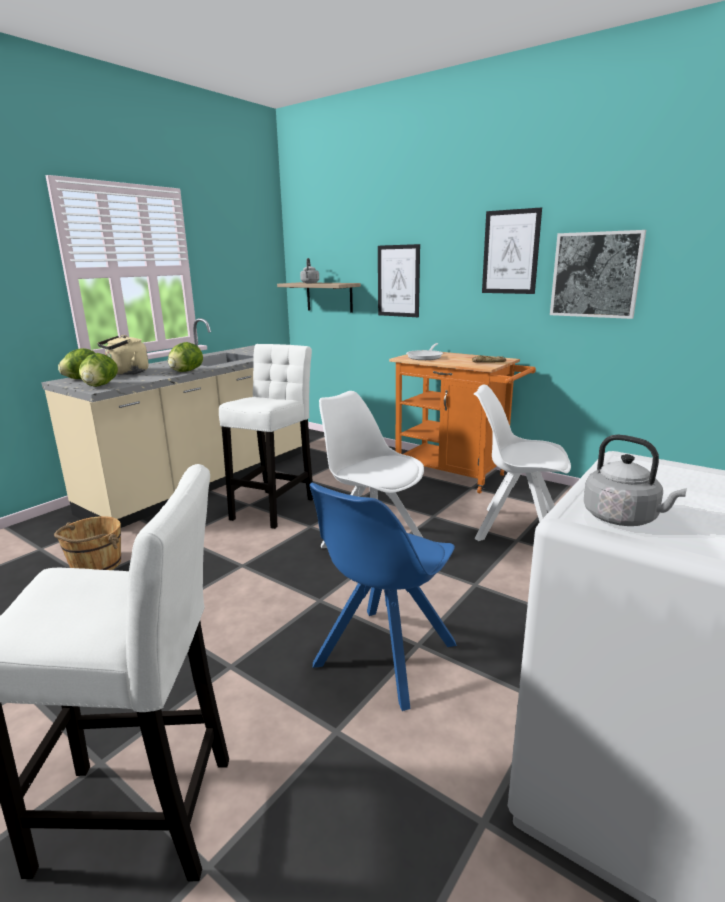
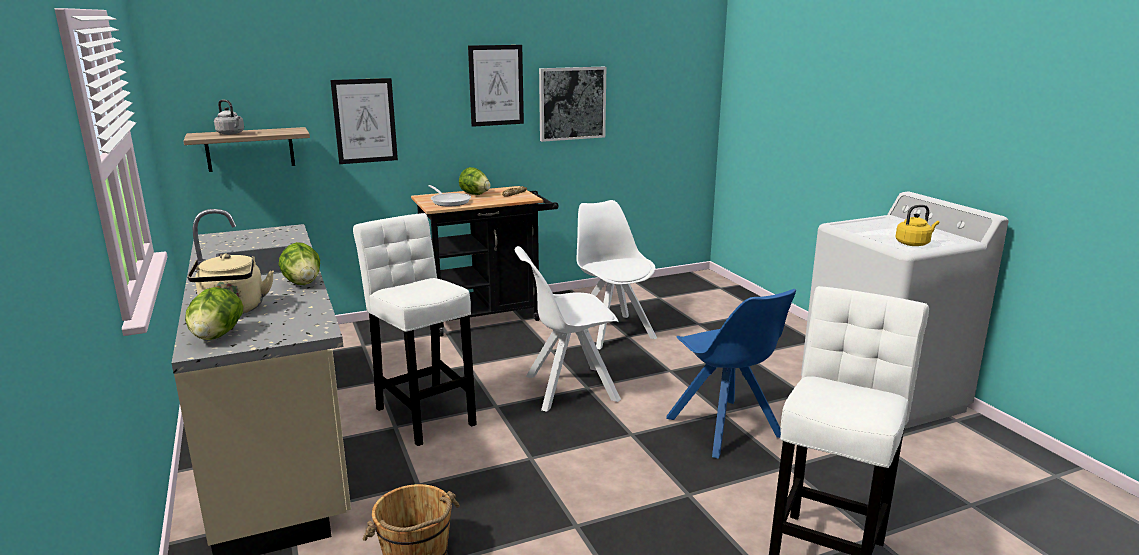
camera: 60 degrees left, 0 degrees up
(100, 385) = (295, 329): lettuce -> lettuce (474, 194)
(456, 475) = (489, 316): orange cart -> black cart
(515, 529) = (612, 331): white chair -> white chair turned 105 degrees clockwise
(623, 518) = (913, 243): grey kettle -> yellow kettle

